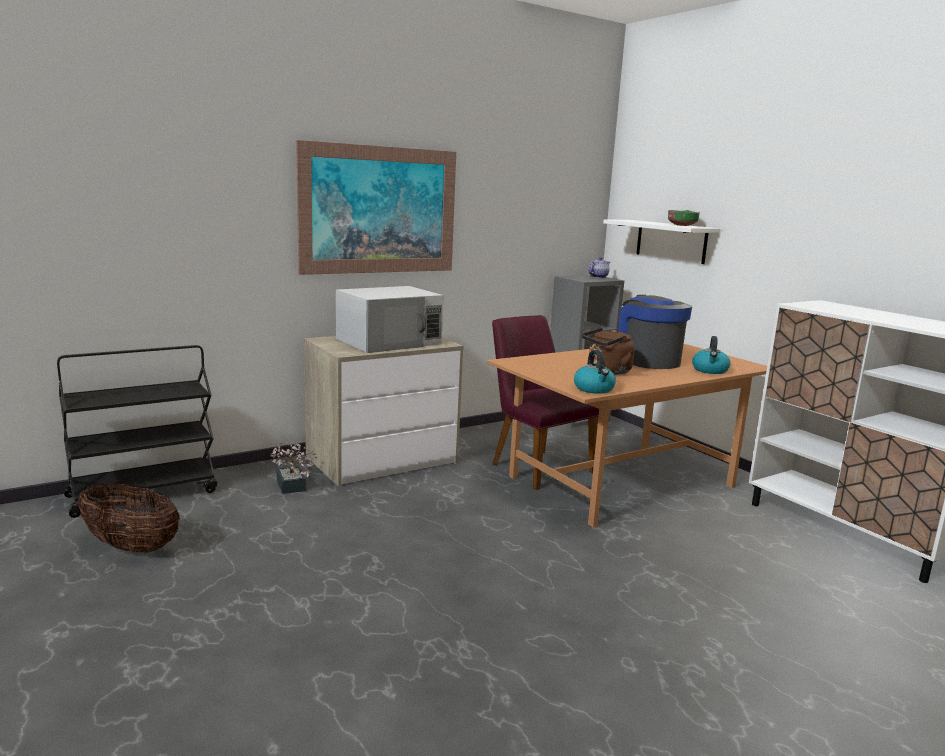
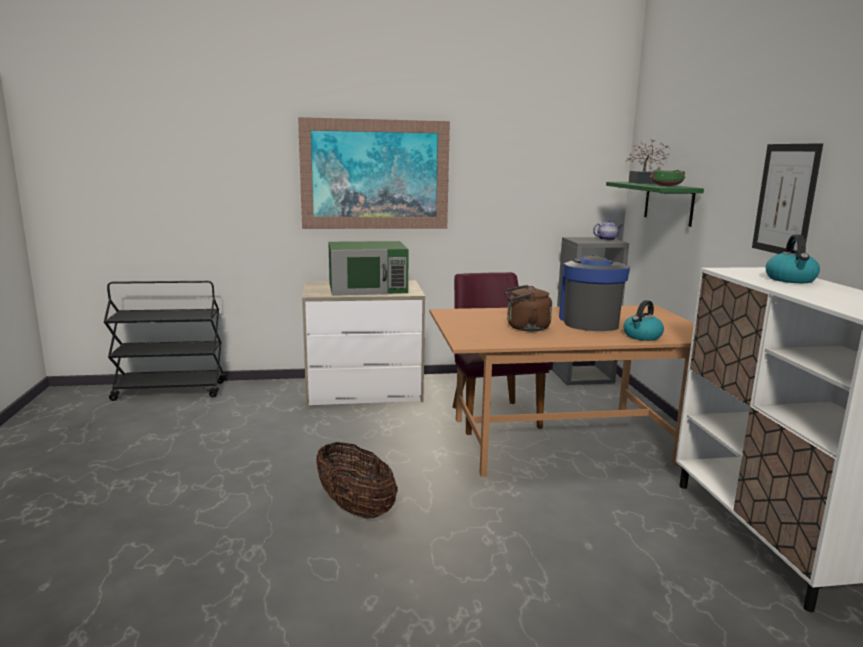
camera: 25 degrees right, 0 degrees up
(131, 546) = (122, 426): basket -> basket (355, 508)
(291, 487) = (272, 401): potted plant -> potted plant (643, 183)
(389, 341) = (368, 288): white microwave -> green microwave
(594, 389) = (479, 342): kettle -> kettle (791, 280)
(671, 241) = (668, 203): white shelf -> green shelf
(824, 241) = (785, 199): none -> picture

